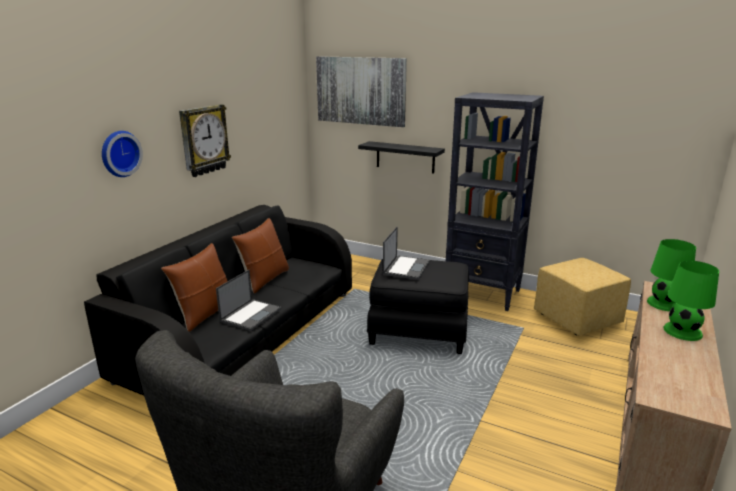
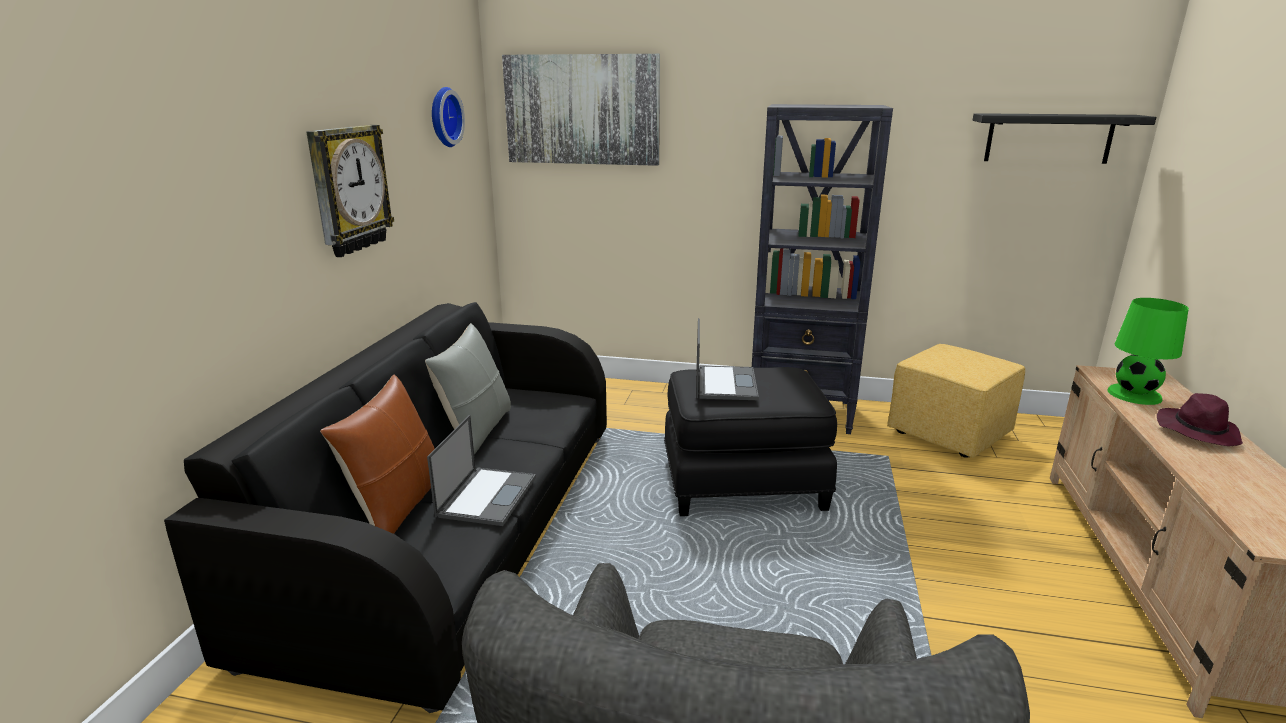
camera: 15 degrees left, 0 degrees up
(119, 153) = (207, 210): wall clock -> wall clock (443, 117)
(264, 279) = (476, 431): brown pillow -> grey pillow
(405, 157) = (660, 213): black shelf -> black shelf (1048, 138)
(682, 331) = (1197, 431): green table lamp -> purple hat

